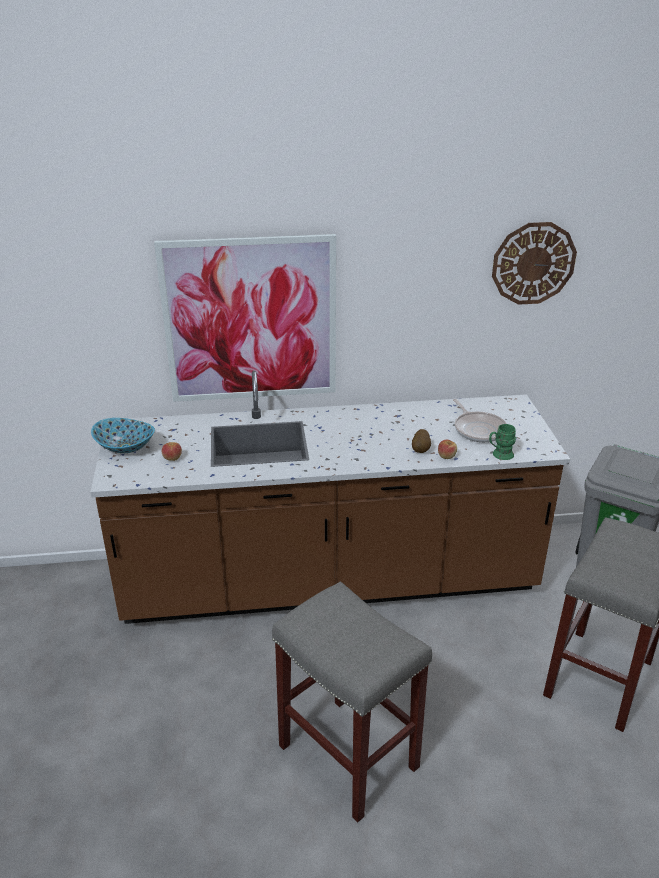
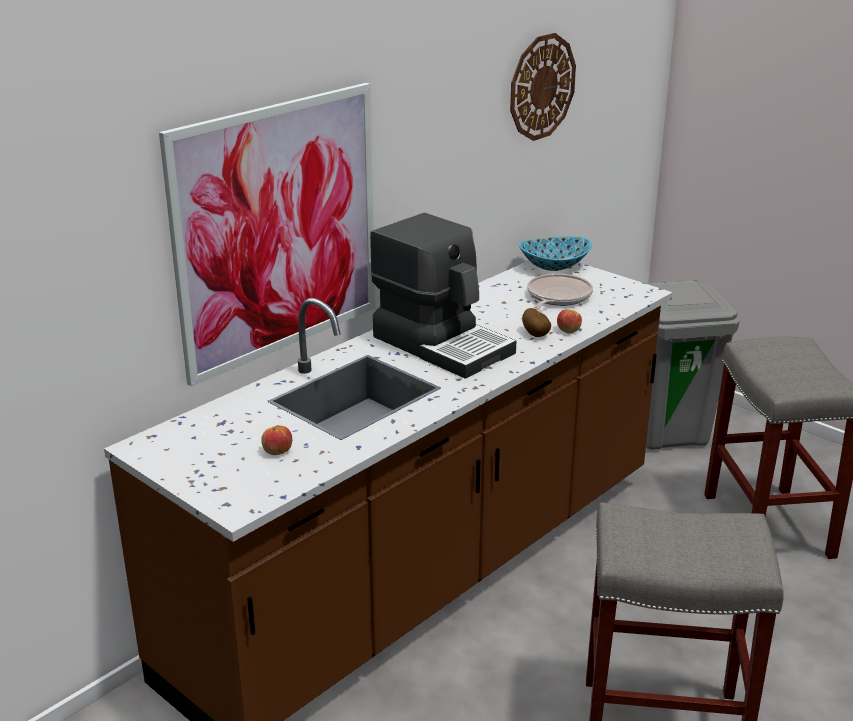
camera: 40 degrees left, 5 degrees down
(125, 447) = (191, 466): bowl -> bowl (553, 266)
(354, 432) = (443, 344): none -> coffee machine
(478, 429) = (557, 297): frying pan -> frying pan turned 90 degrees counterclockwise
(499, 455) = (612, 311): green mug -> none

